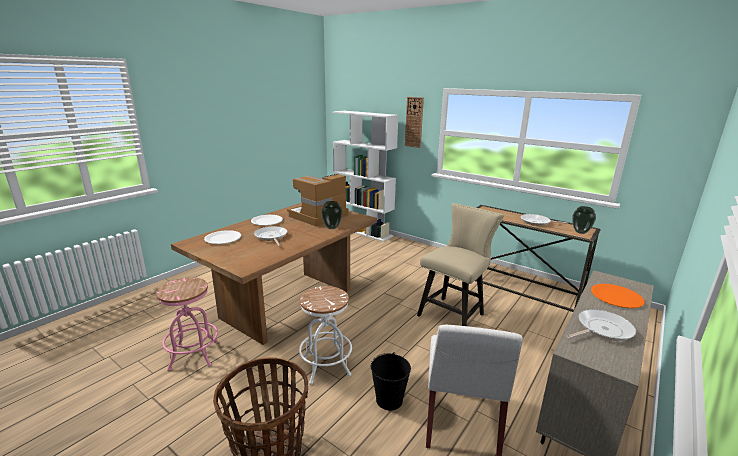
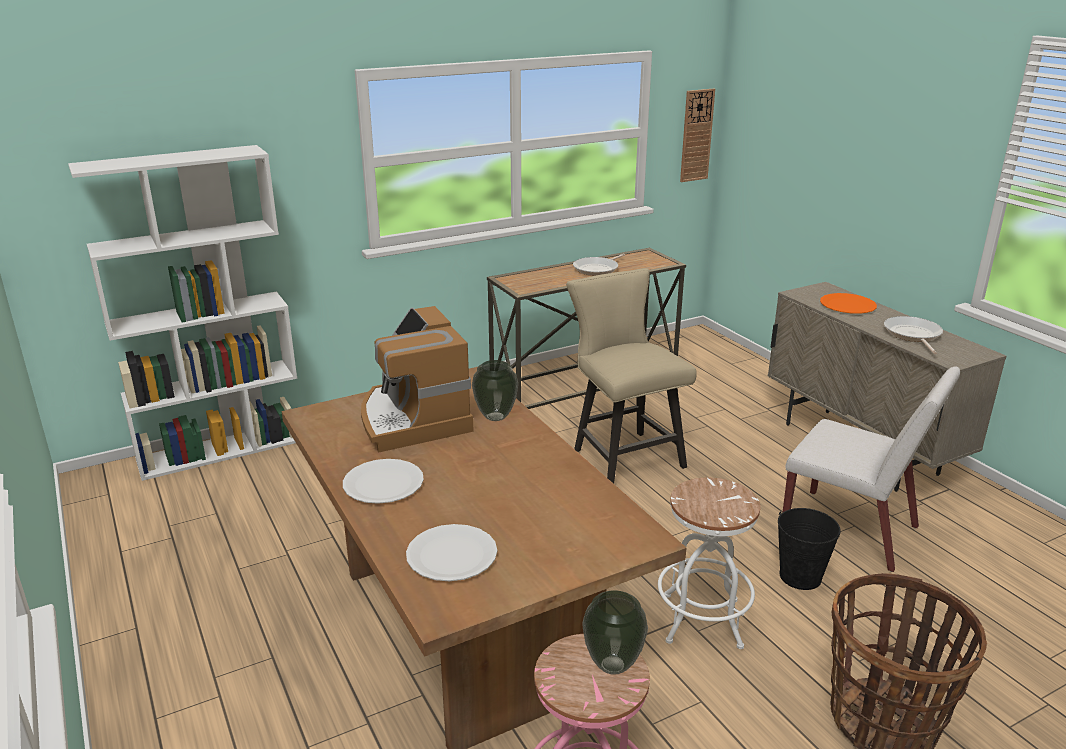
camera: 65 degrees left, 5 degrees up
(271, 237) = (493, 490): frying pan -> none
(414, 122) = (296, 154): wall clock -> wall clock (696, 135)
(581, 232) = (653, 260): vase -> vase (613, 664)

